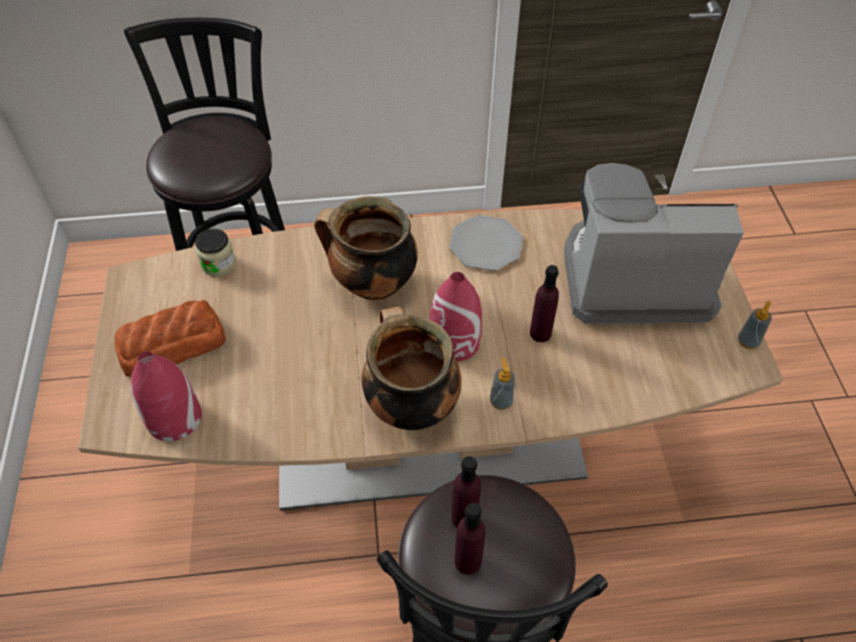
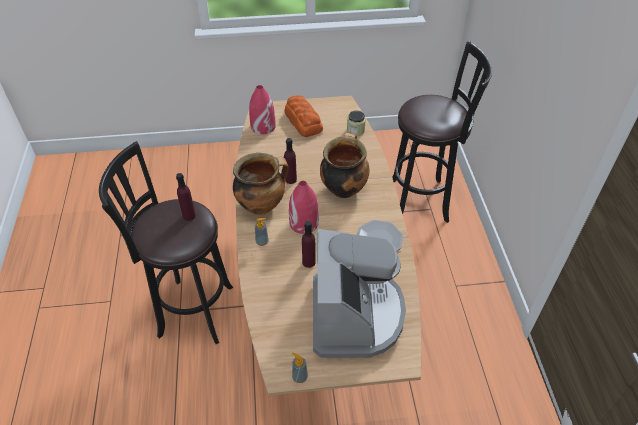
camera: 90 degrees right, 5 degrees down
(468, 561) = (167, 216): purple bottle -> purple bottle (290, 179)

